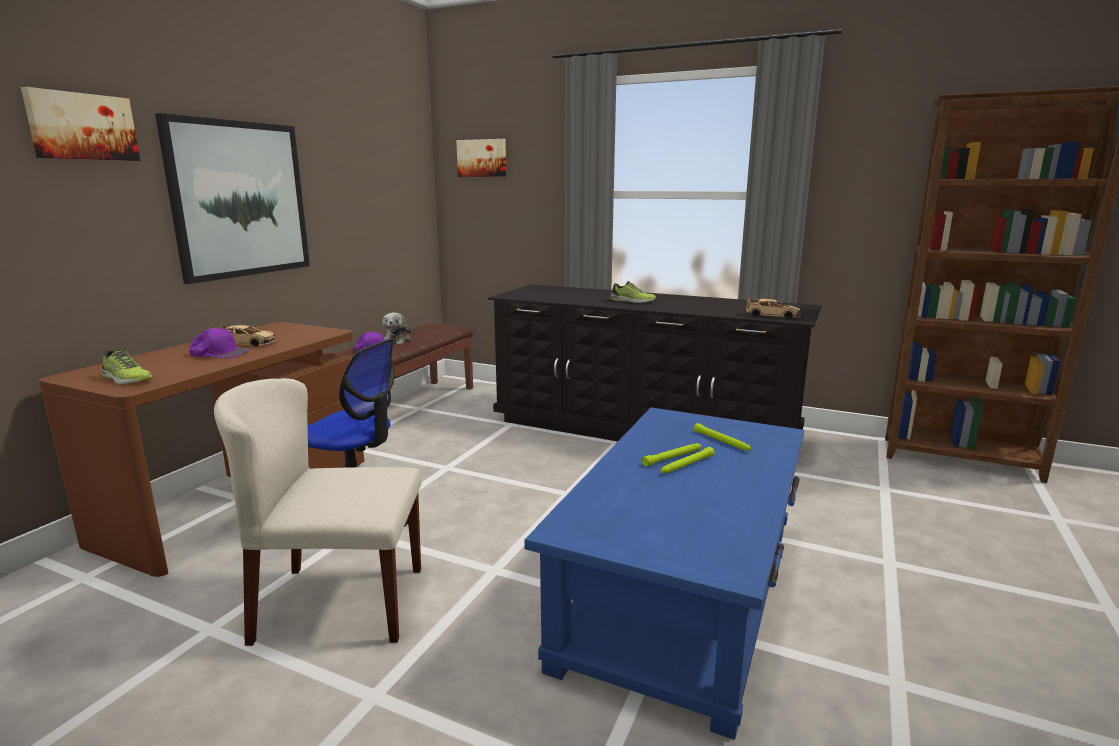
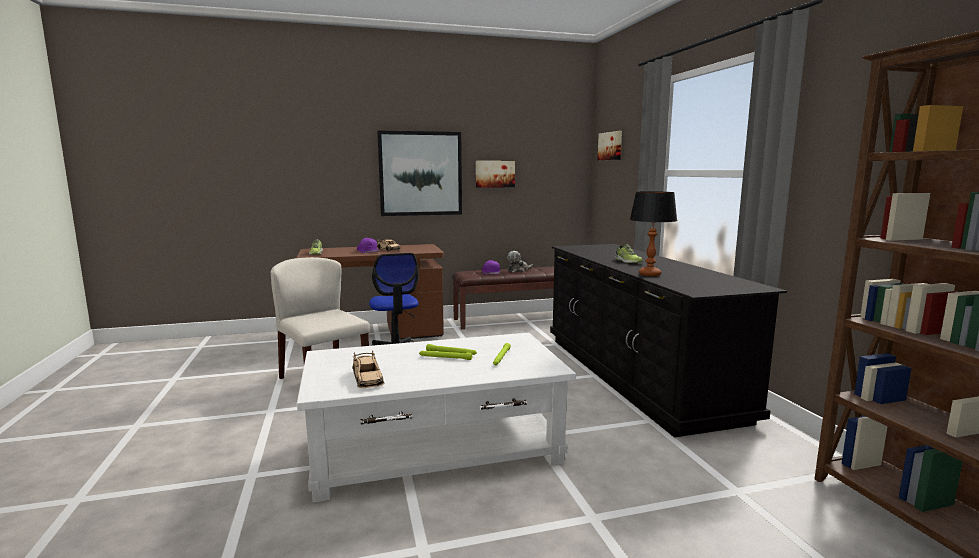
camera: 50 degrees right, 5 degrees down
(82, 126) = (341, 139): picture -> picture (495, 174)
(683, 591) = (436, 450): blue coffee table -> white coffee table
(705, 311) = (649, 274): none -> table lamp
(772, 315) = (687, 286): beige toy car -> beige toy car (367, 378)

